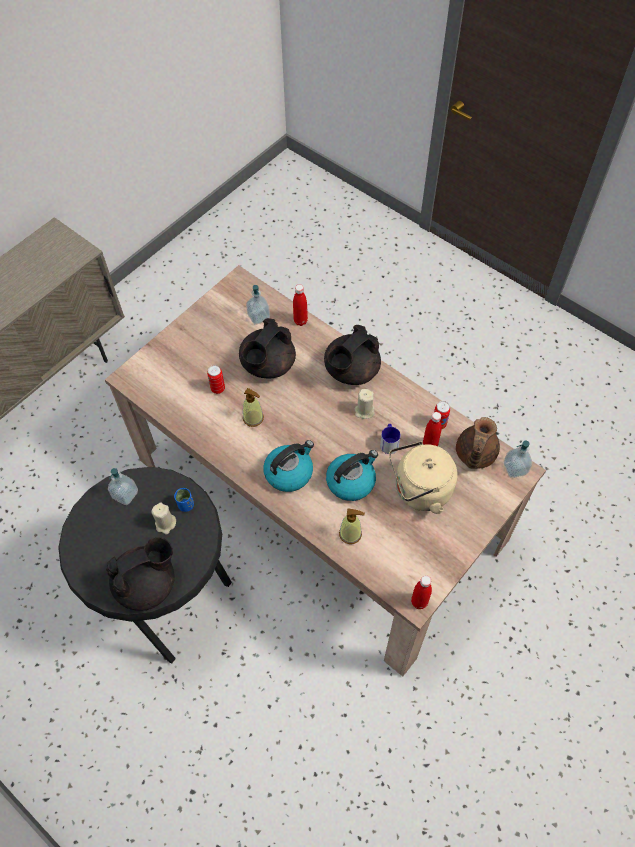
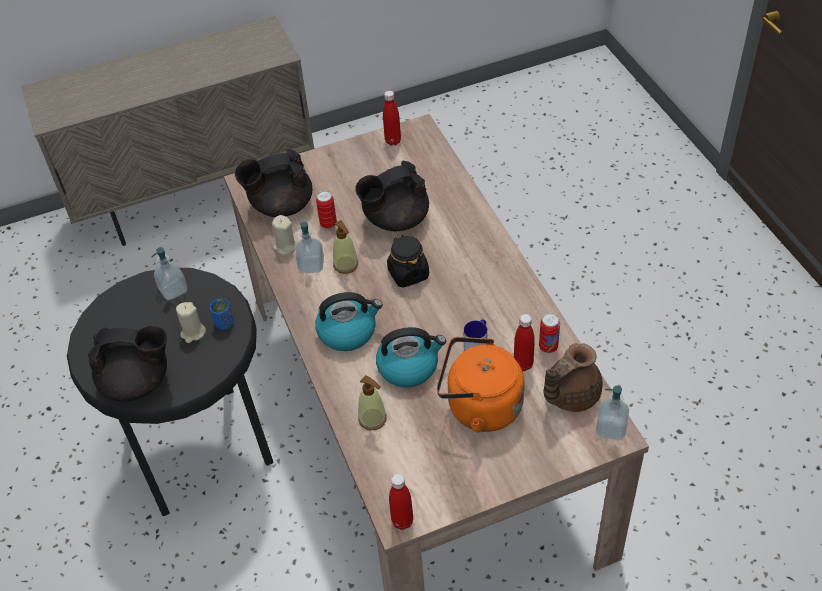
camera: 30 degrees right, 10 degrees down
(258, 316) = (417, 169): soap dispenser -> soap dispenser (311, 265)
(300, 321) = (459, 188): red bottle -> red bottle (393, 141)
(305, 406) = (408, 273): none -> black jar
(351, 371) = (482, 257): black teapot -> black teapot (280, 205)
(364, 411) = (470, 302): beige candle -> beige candle (285, 247)
(419, 490) = (479, 407): beige kettle -> orange kettle

